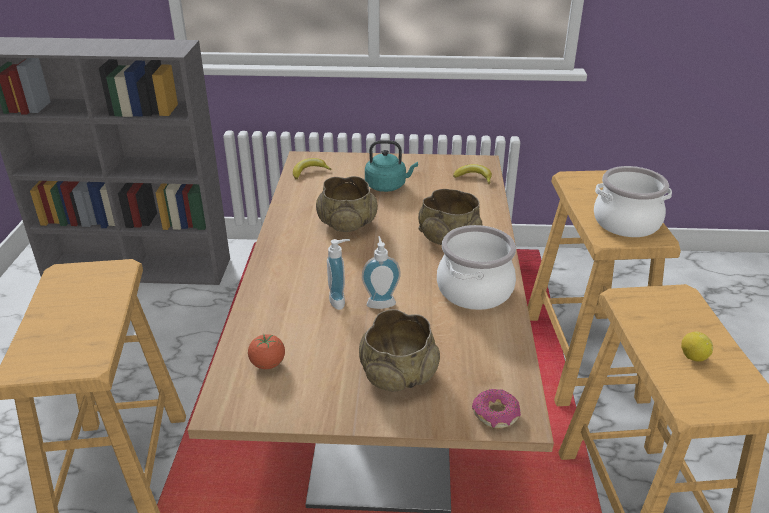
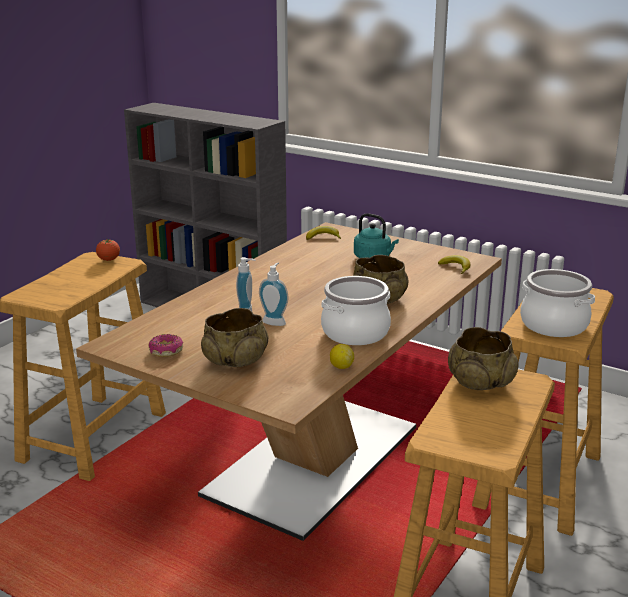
camera: 30 degrees right, 10 degrees down
(268, 364) = (158, 332): tomato -> tomato (108, 260)
(347, 224) = (310, 273): beige bowl -> beige bowl (480, 382)
(495, 415) = (274, 399): donut -> donut (166, 351)
(693, 357) = (480, 416): lemon -> lemon (341, 367)

